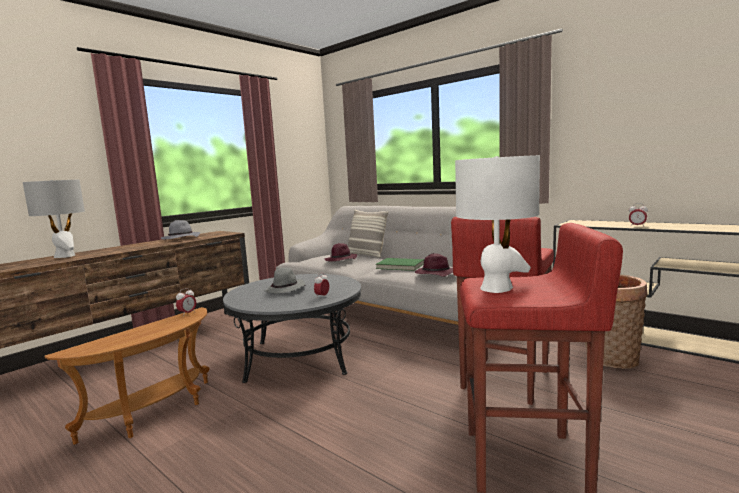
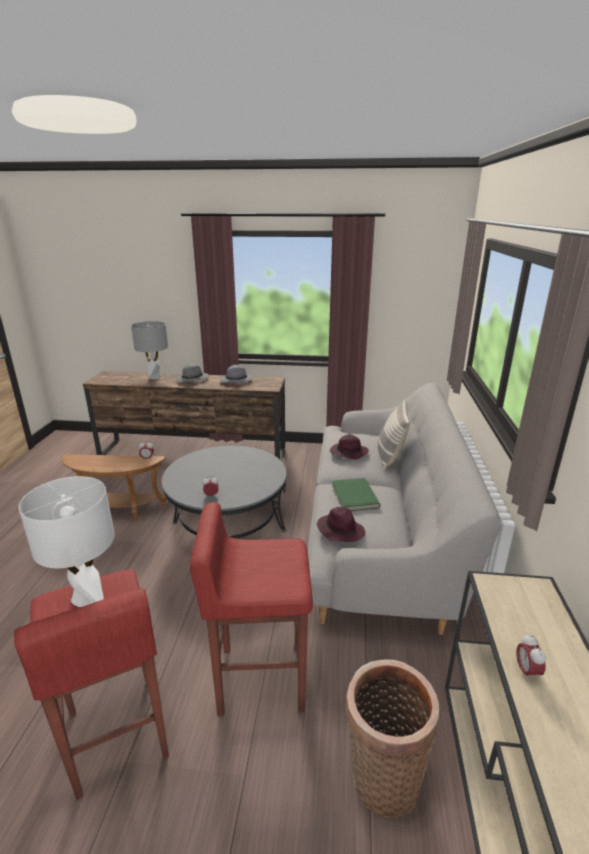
camera: 55 degrees right, 15 degrees up
(285, 290) = (221, 470): grey hat -> grey hat (192, 380)

